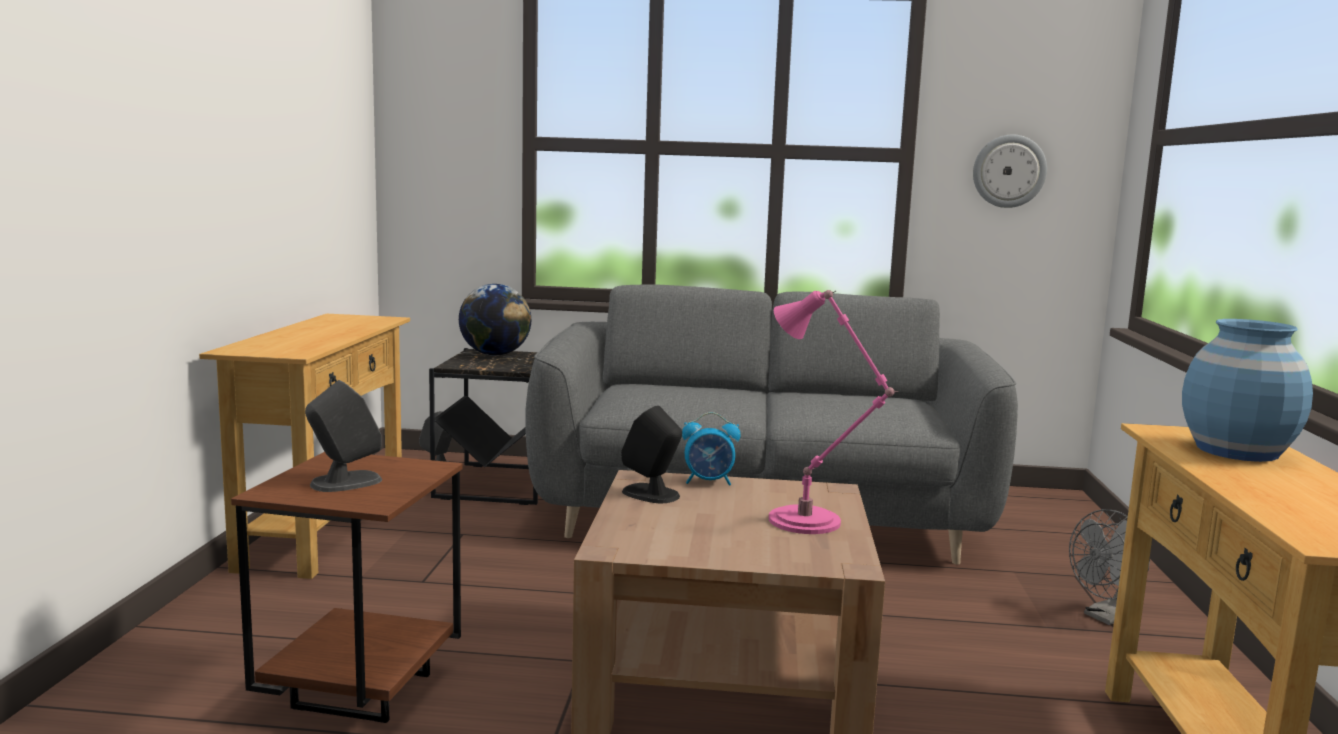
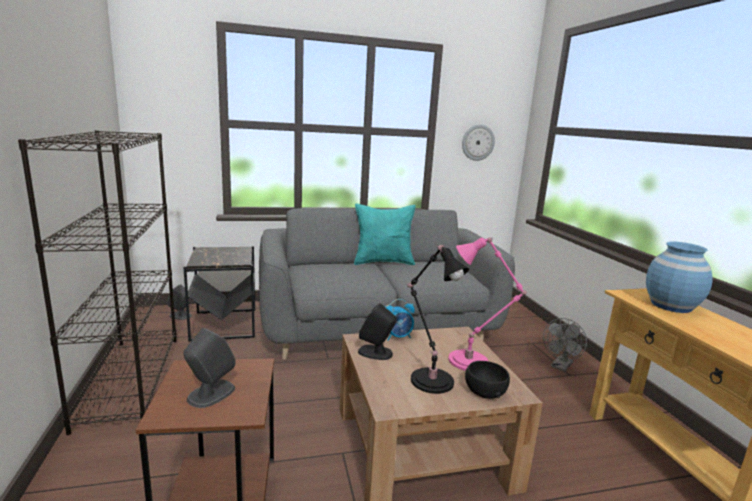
camera: 20 degrees left, 5 degrees up
(324, 531) = (130, 379): beige console table -> black bookcase
(495, 354) = (216, 251): globe -> none
(711, 531) = (429, 379): none -> black table lamp
(778, 390) = (383, 262): none -> turquoise pillow
(791, 555) = (484, 391): none -> black bowl

